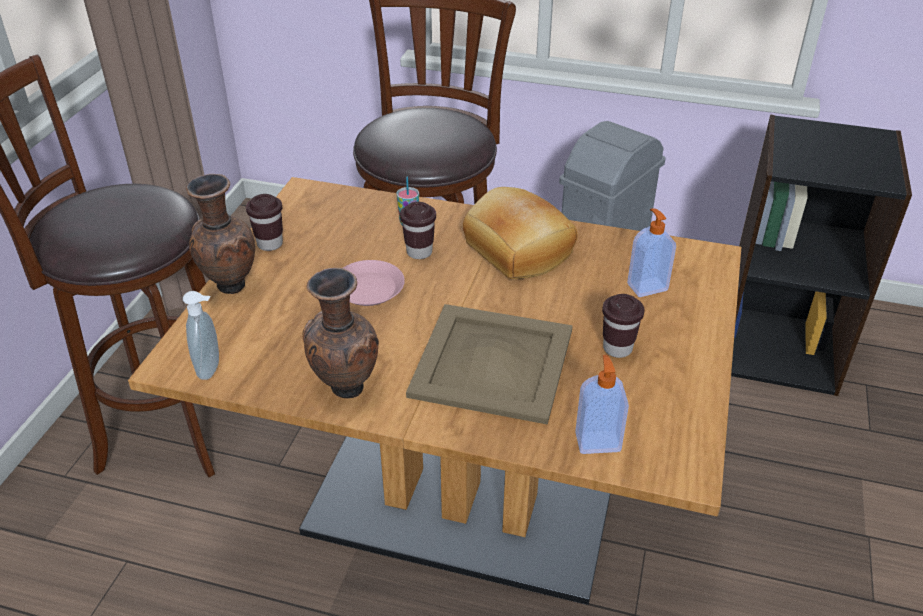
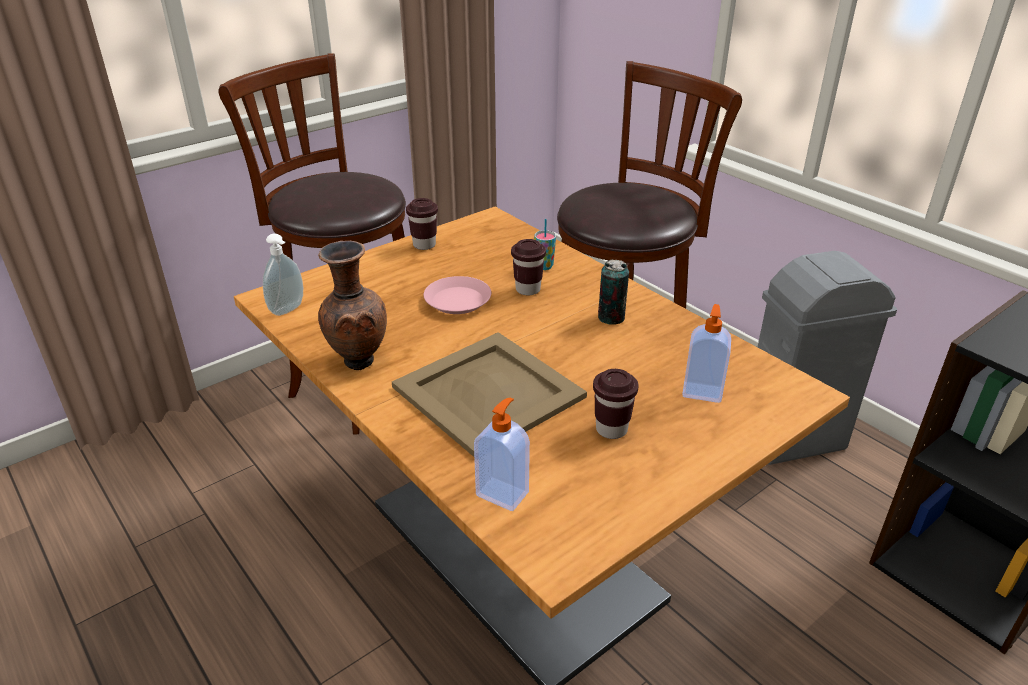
camera: 35 degrees right, 5 degrees down
(229, 285) = (364, 262): brown vase -> none
(516, 251) = (611, 318): bread -> can

